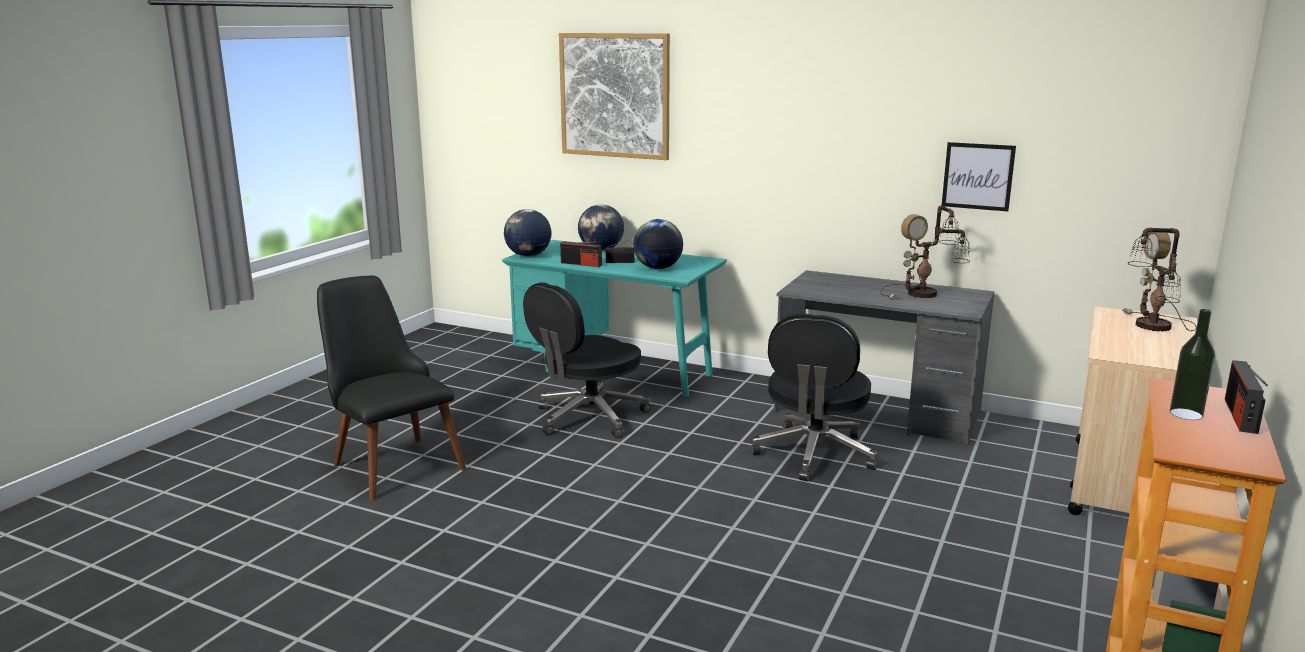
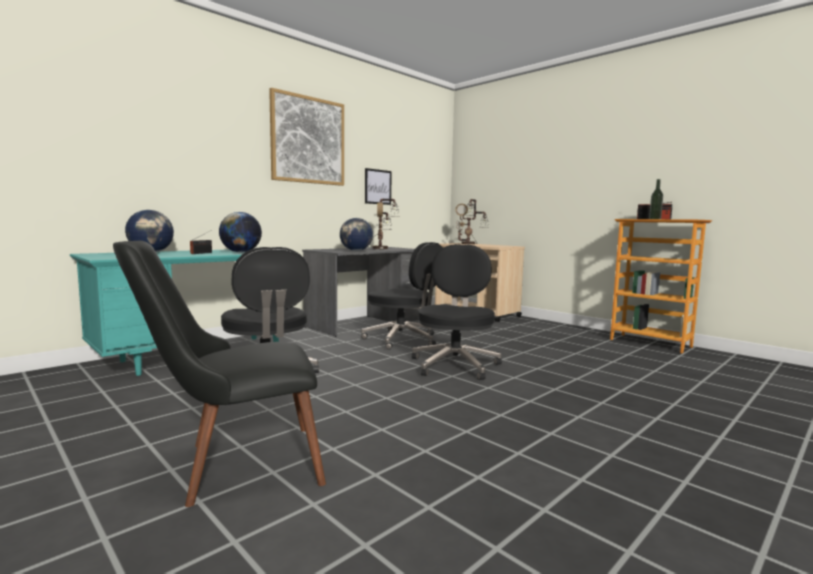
camera: 70 degrees left, 10 degrees down
(528, 256) = (107, 257): globe -> globe (356, 251)
(581, 264) = (180, 255): radio -> none
(615, 95) = (137, 114): picture -> picture (308, 140)
(726, 509) = (455, 364): none -> black office chair

